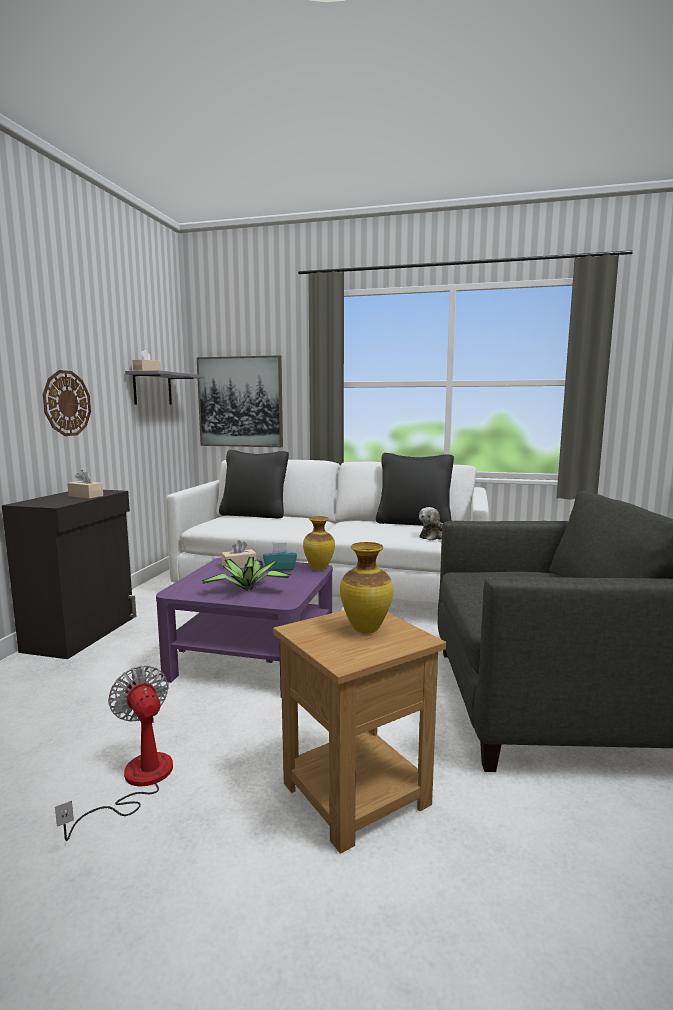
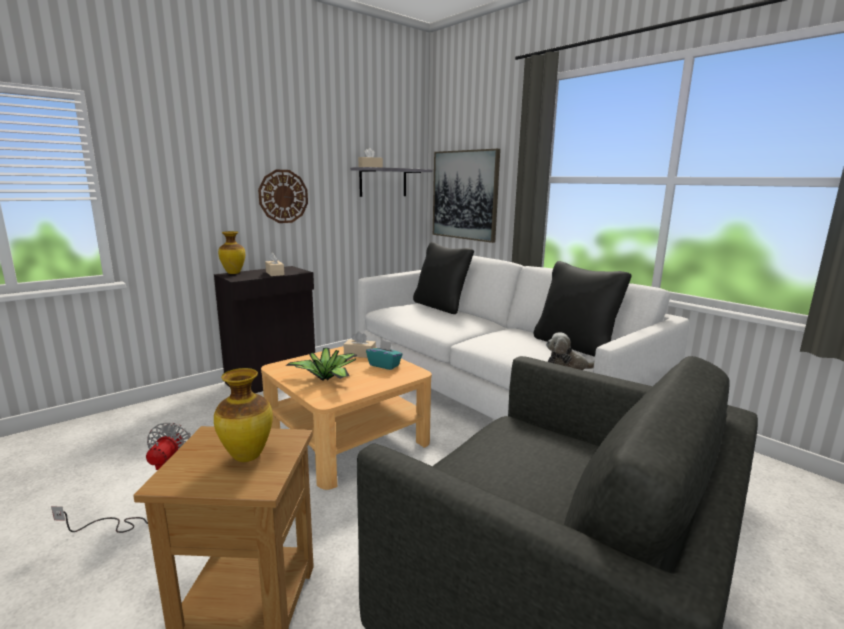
camera: 35 degrees right, 5 degrees up
(254, 656) = (348, 439): purple coffee table -> beige coffee table
(318, 569) = (413, 375): vase -> vase (233, 273)

